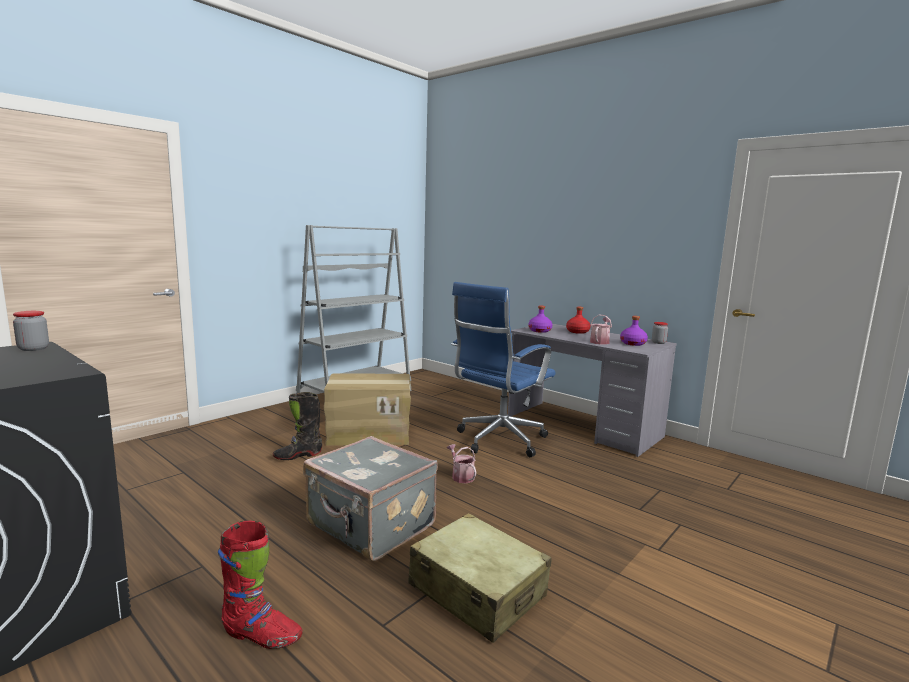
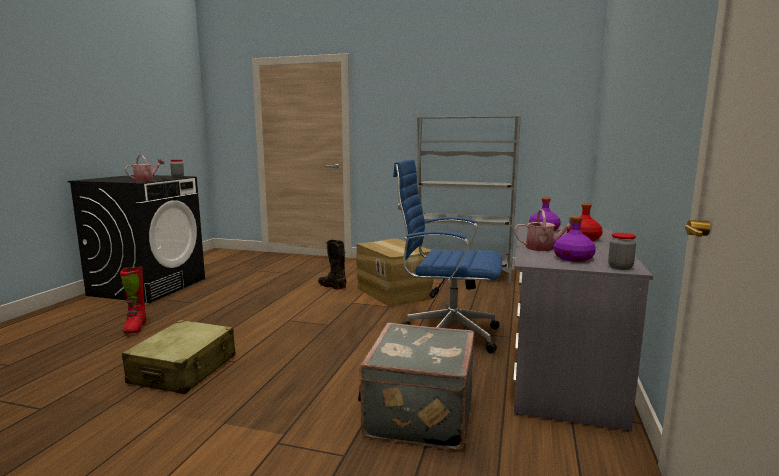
camera: 65 degrees right, 0 degrees up
(370, 526) = (251, 324): grey suitcase -> grey suitcase (417, 414)
(461, 476) = (351, 334): watering can -> watering can (146, 180)

